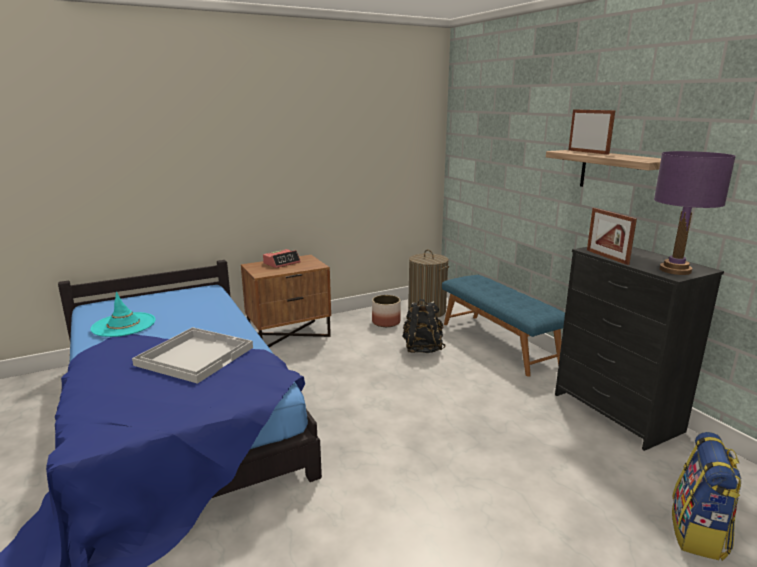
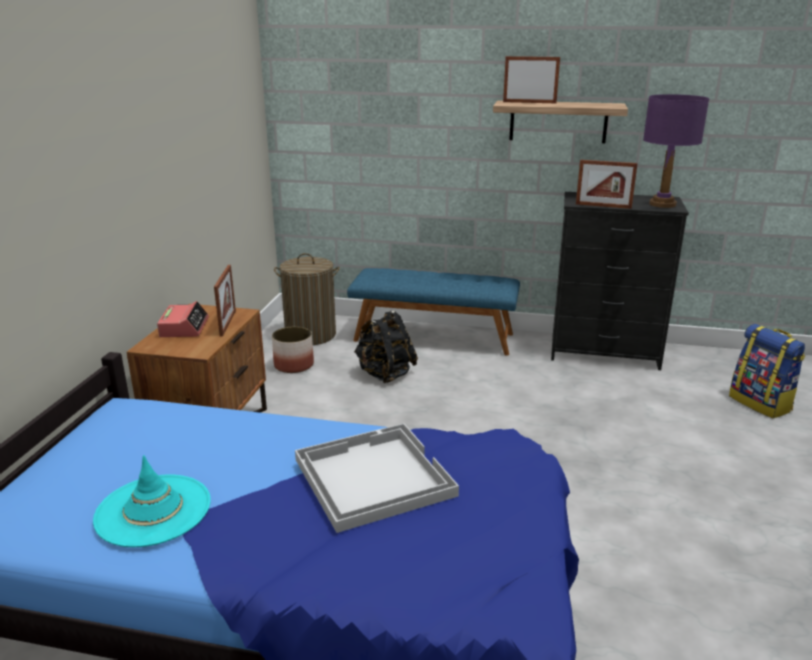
camera: 50 degrees left, 5 degrees up
(301, 267) = (228, 323): none -> picture frame

